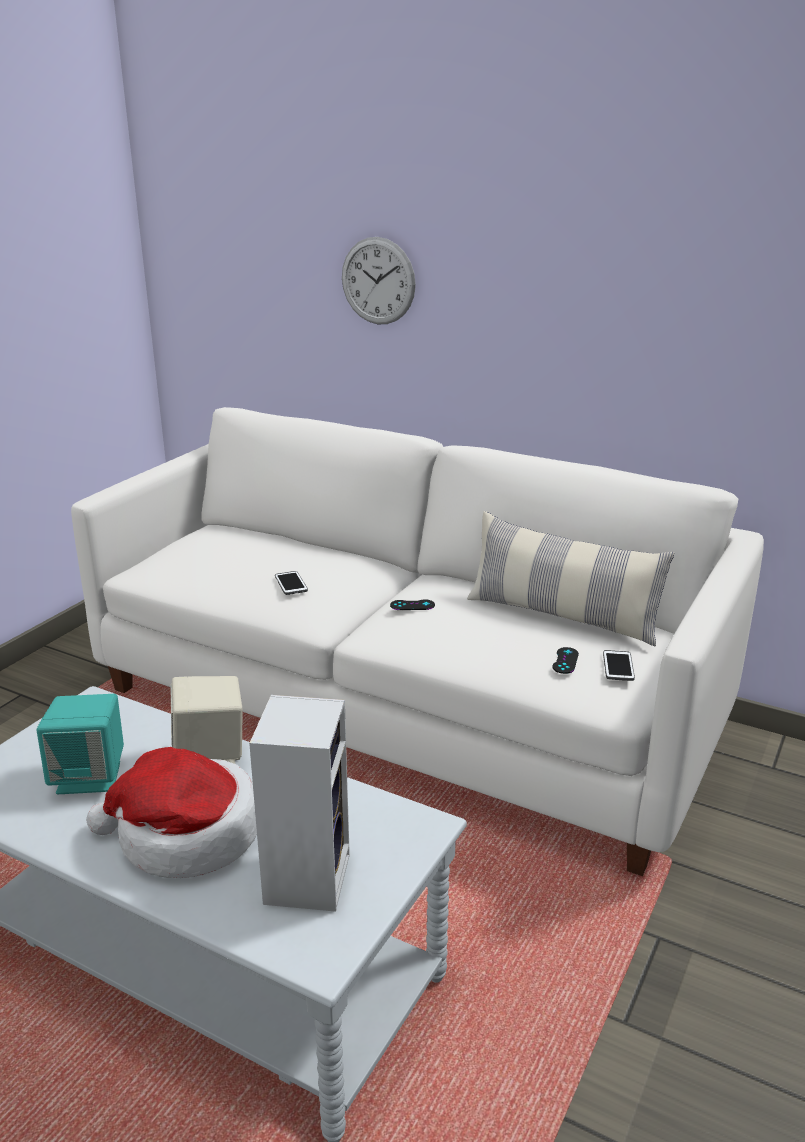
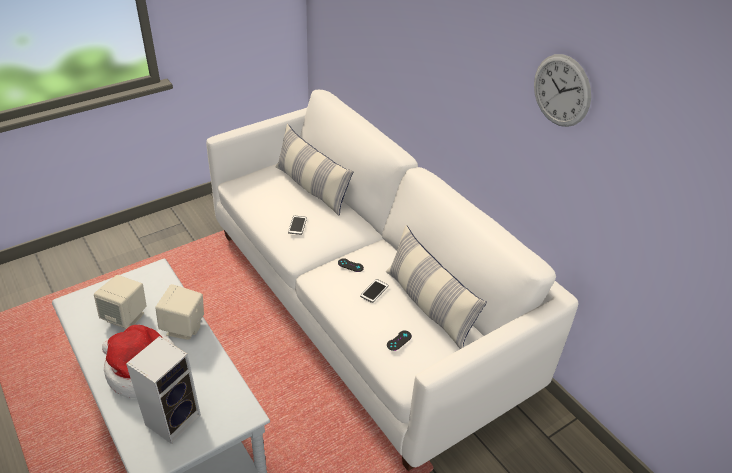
camera: 25 degrees right, 15 degrees up
(90, 777) = (126, 317): turquoise speaker -> beige speaker
(268, 544) = (311, 188): none -> pillow
(378, 281) = (410, 42): wall clock -> wall clock (561, 90)
(618, 666) = (426, 356): phone -> phone (374, 291)

